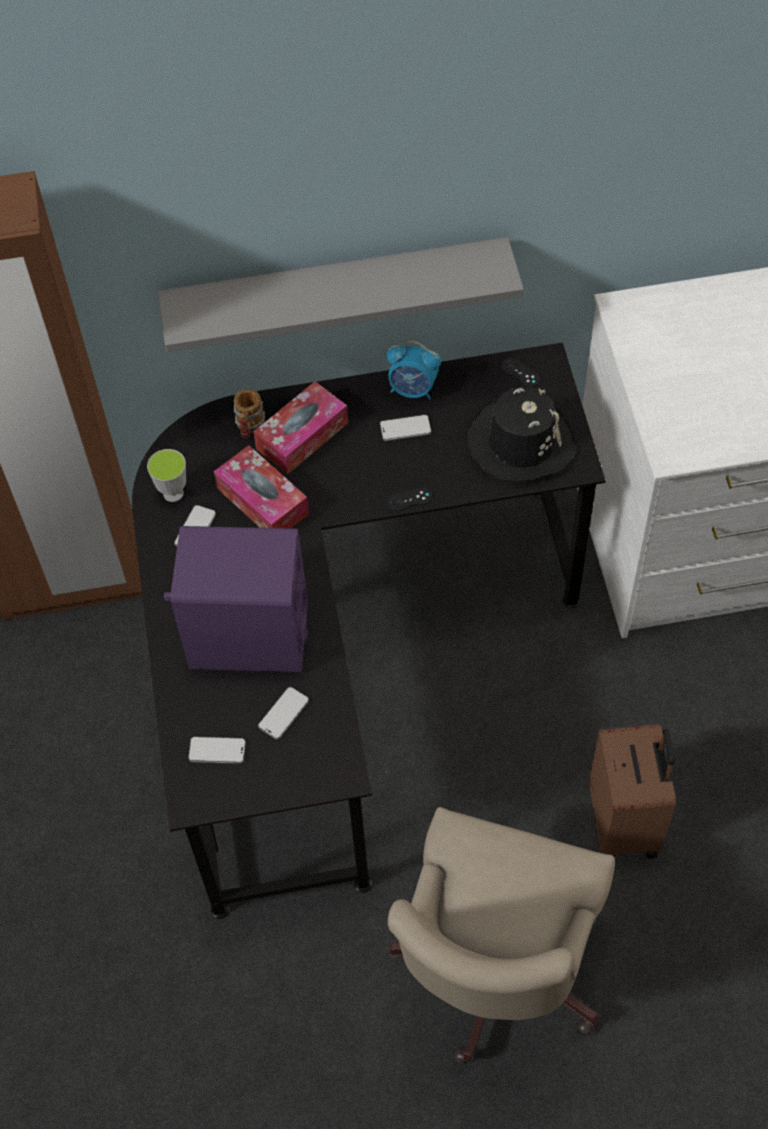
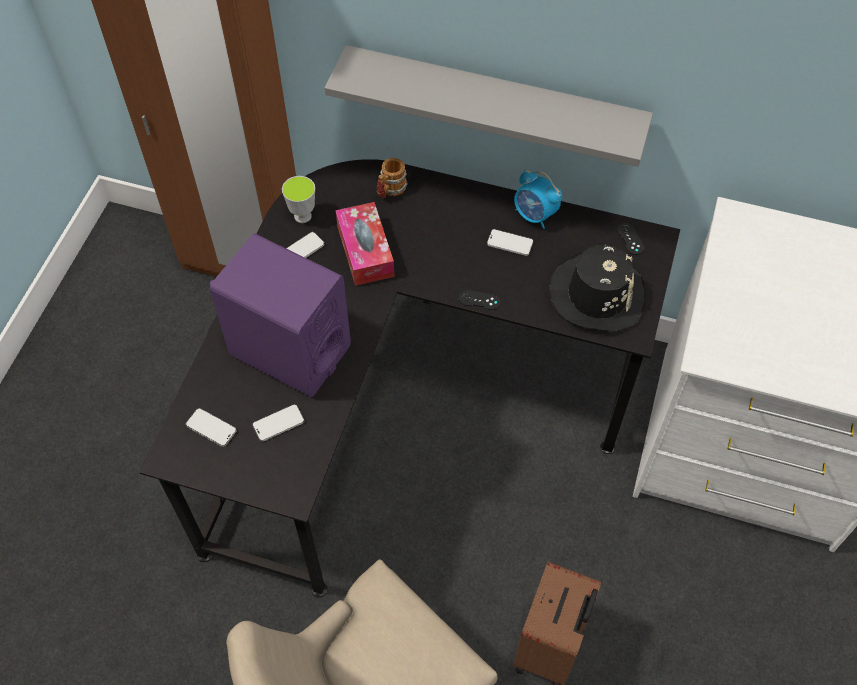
camera: 25 degrees right, 0 degrees up
(302, 436) = (426, 214): tissue box -> none

